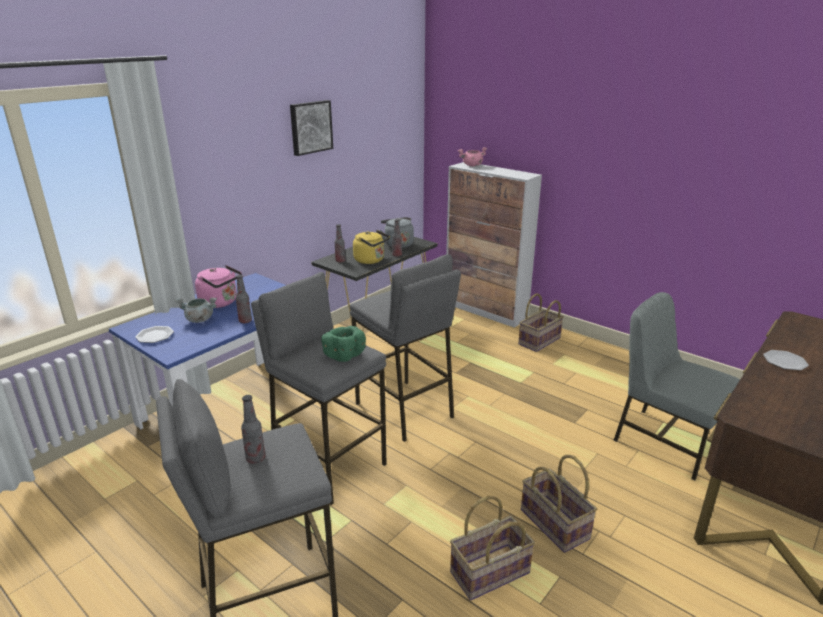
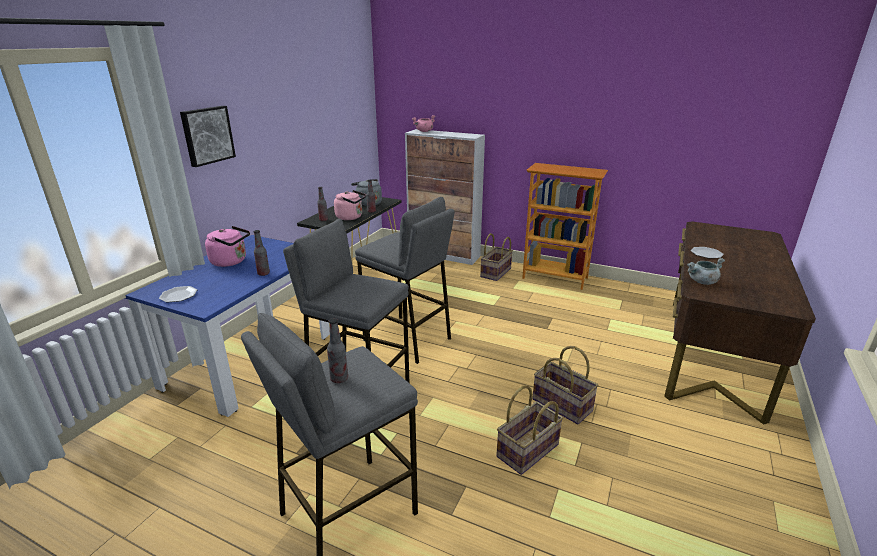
camera: 15 degrees left, 0 degrees up
(199, 320) = (217, 277): grey cooking pot -> grey cooking pot (702, 282)
(310, 127) = (288, 98): picture -> picture (207, 135)
(344, 355) = (374, 288): green bowl -> none
(371, 260) = (351, 217): yellow kettle -> pink kettle
(612, 357) = (555, 277): none -> bookcase
(665, 441) = (617, 332): grey chair -> none

